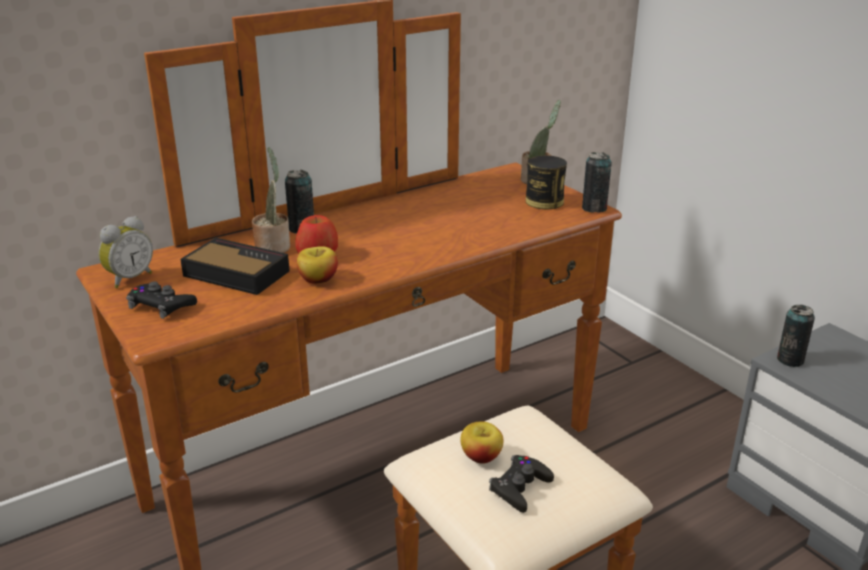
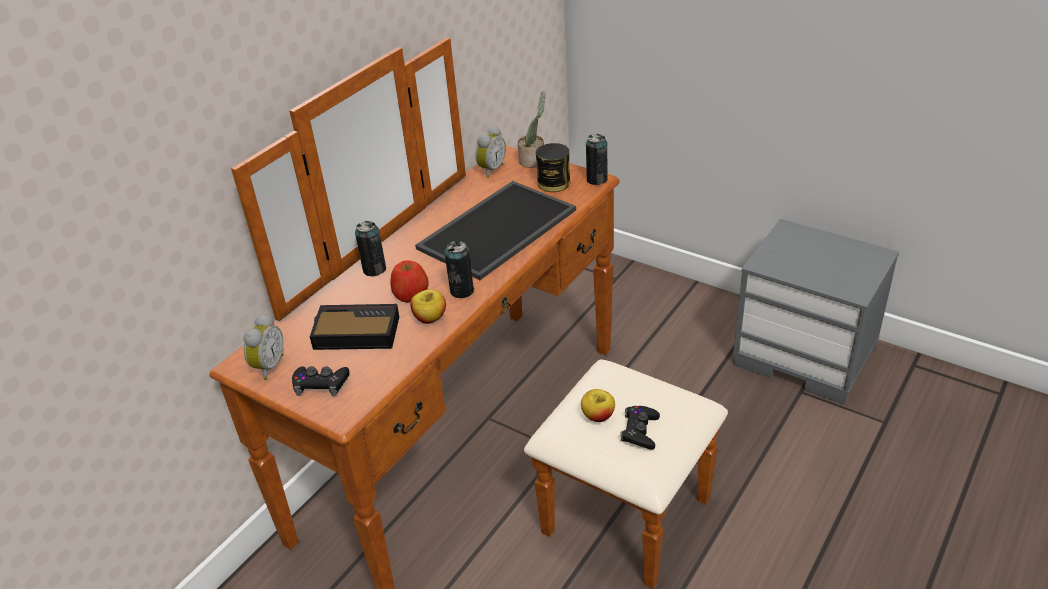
camera: 20 degrees left, 10 degrees up
(273, 246) = (365, 295): potted plant -> none
(453, 223) = (496, 227): none -> tray
(486, 178) = (490, 170): none -> alarm clock
(790, 360) = (768, 261): can -> can (462, 291)

